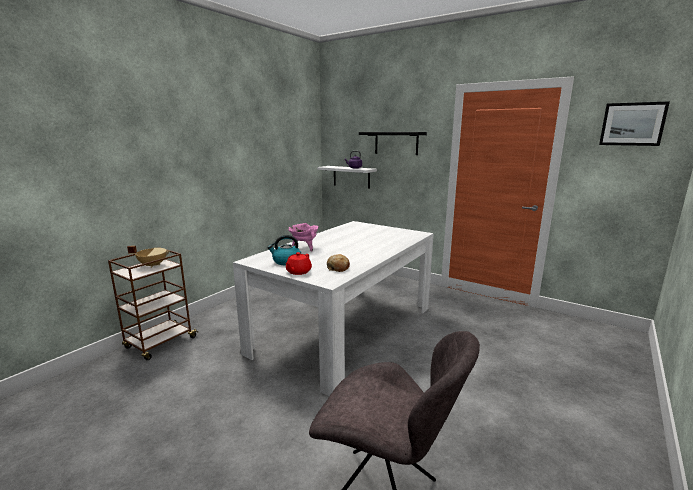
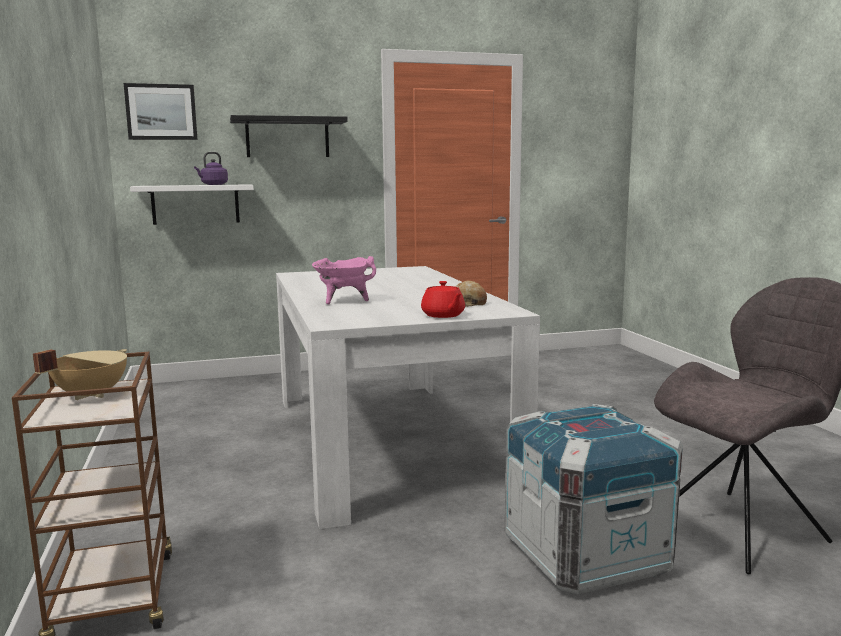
camera: 50 degrees left, 5 degrees down
(282, 442) = (586, 556): none -> crate
(286, 261) = (385, 313): kettle -> none
(632, 124) = (581, 113): picture -> picture (161, 112)

